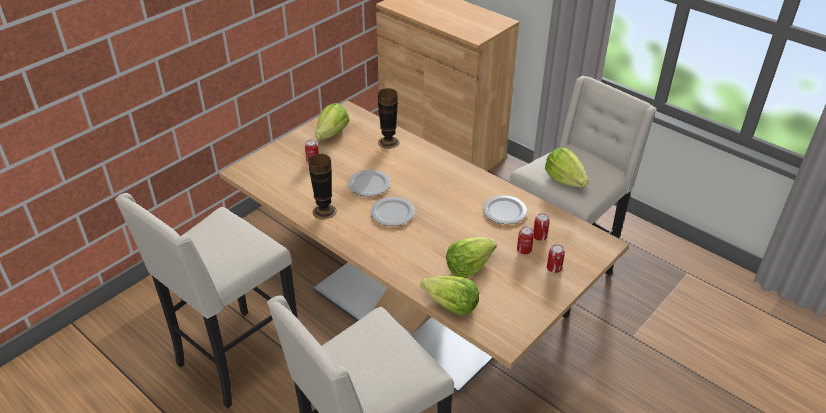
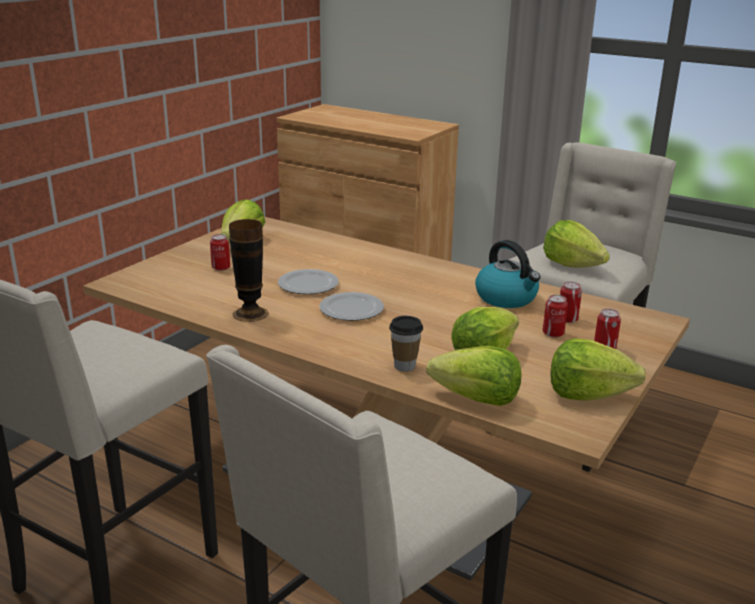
camera: 10 degrees left, 15 degrees down
(388, 142) = (322, 246): vase -> none
(413, 271) = (404, 366): none -> cup
(505, 211) = (507, 298): plate -> kettle
(525, 309) = (588, 394): none -> lettuce

